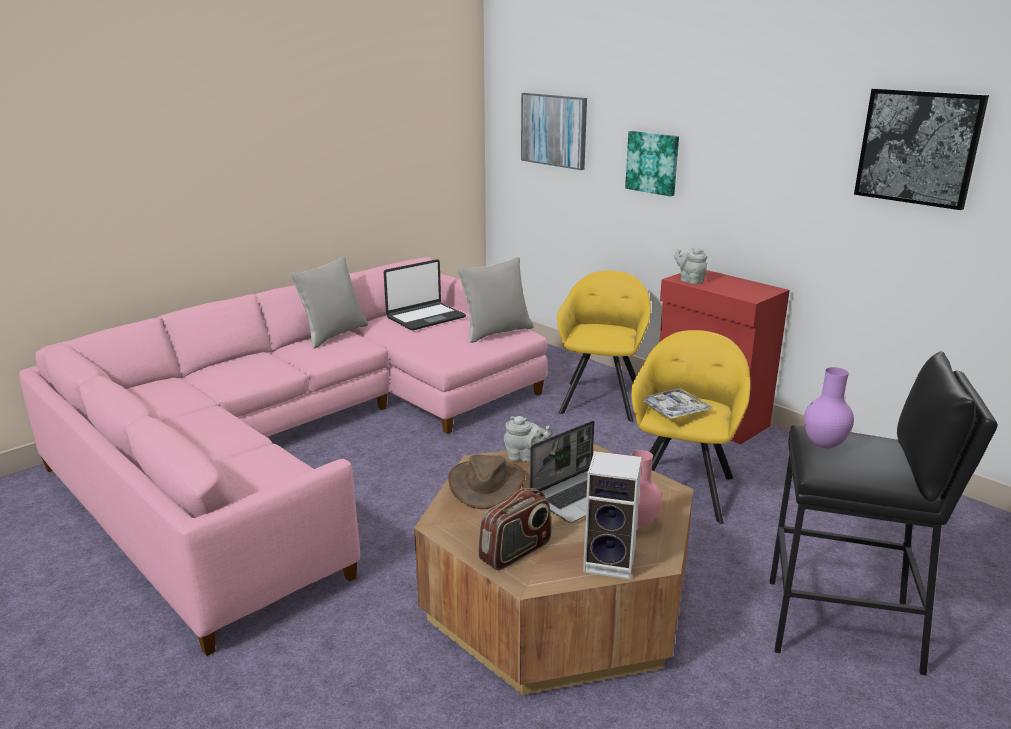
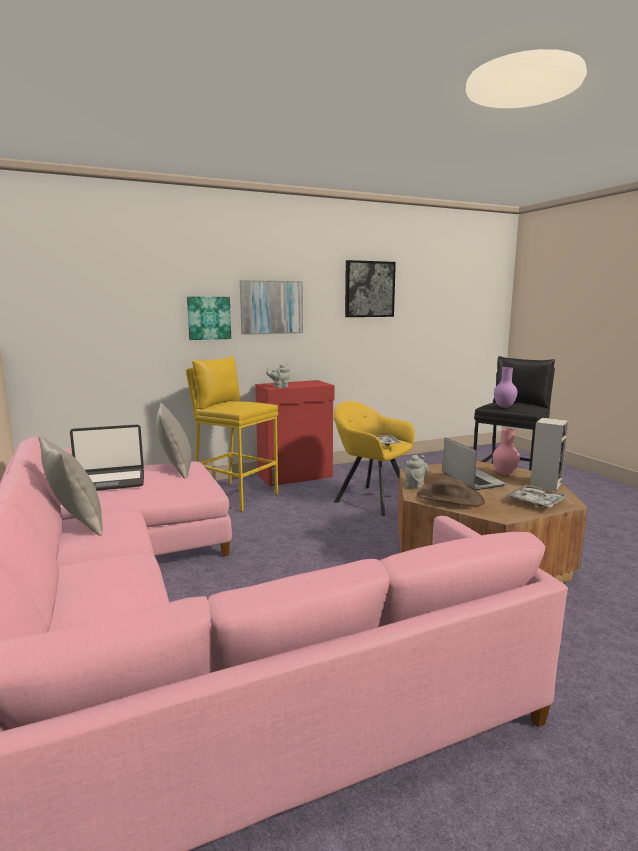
camera: 70 degrees left, 10 degrees down
(425, 317) = (108, 481): laptop -> laptop turned 90 degrees clockwise
(515, 552) = (536, 502): radio -> tray
(554, 130) = (101, 303): picture -> picture (271, 307)
(602, 399) = (236, 495): yellow armchair -> yellow stool

